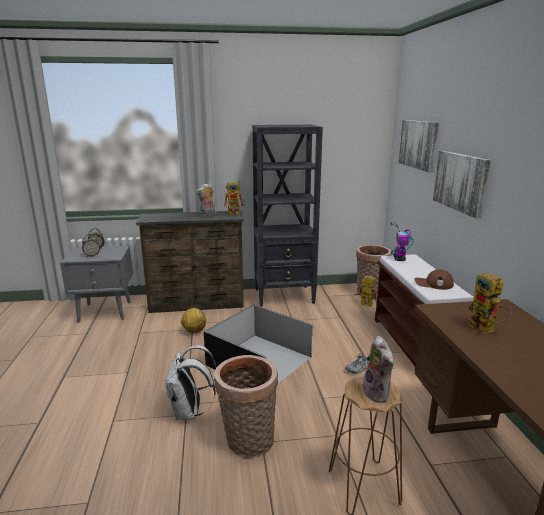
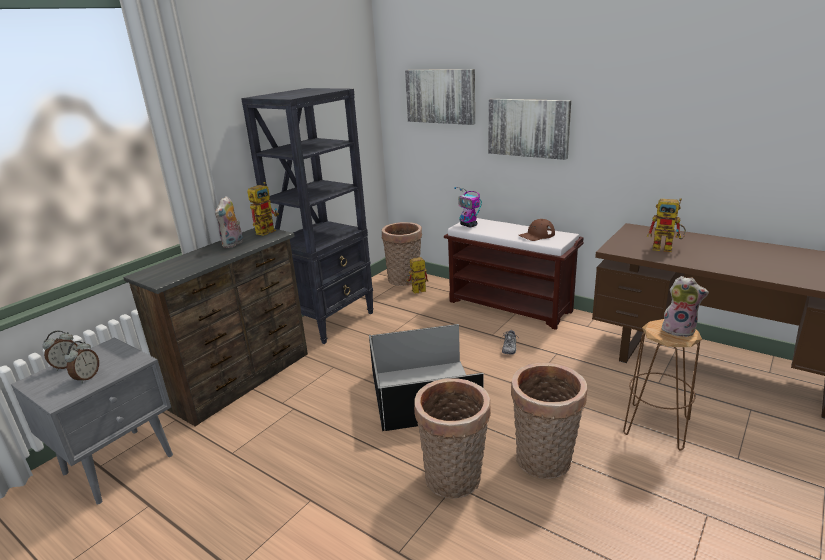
camera: 45 degrees left, 5 degrees up
(190, 412) = (454, 480): white backpack -> basket
(194, 331) = (302, 409): football -> none

